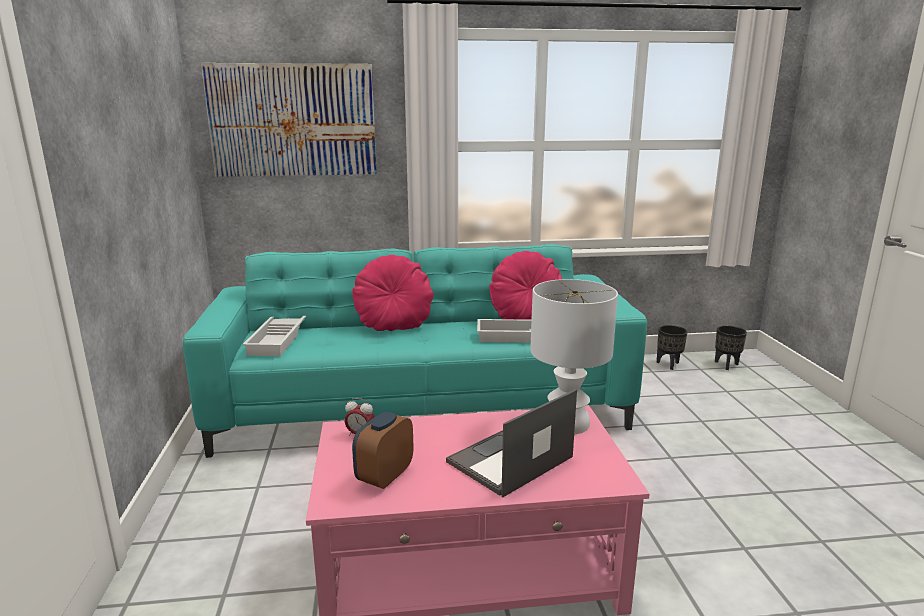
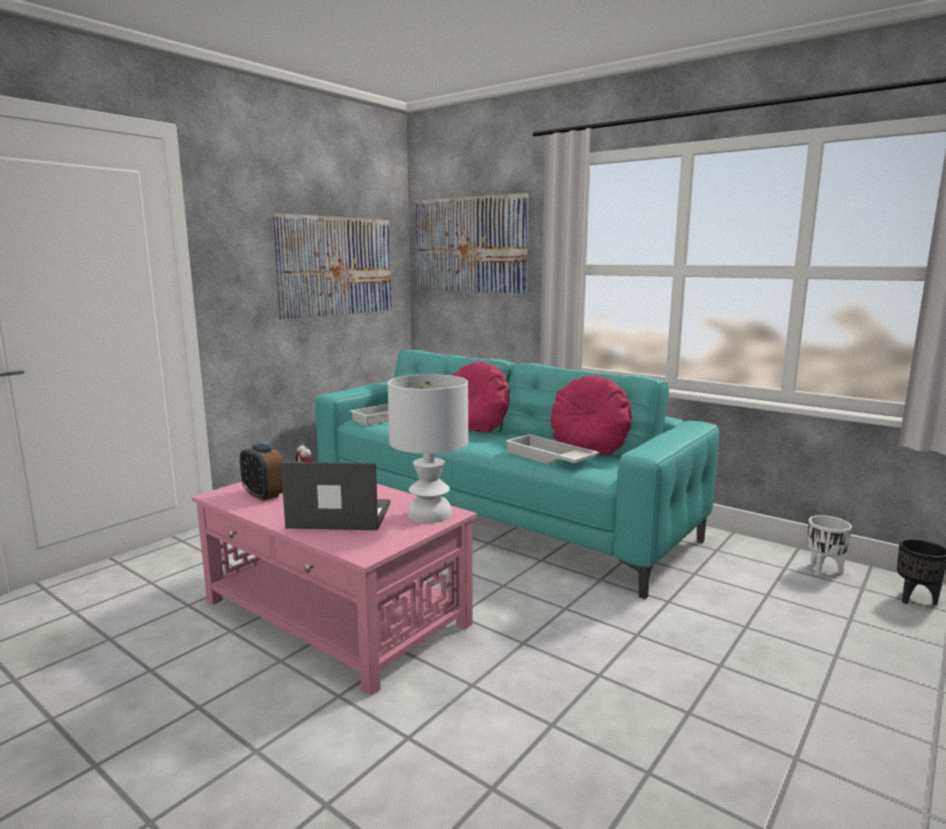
camera: 45 degrees right, 5 degrees down
(154, 157) = (336, 266): none -> picture
(384, 476) = (264, 495): alarm clock -> alarm clock turned 120 degrees counterclockwise
(669, 364) = (824, 570): black planter -> white planter

